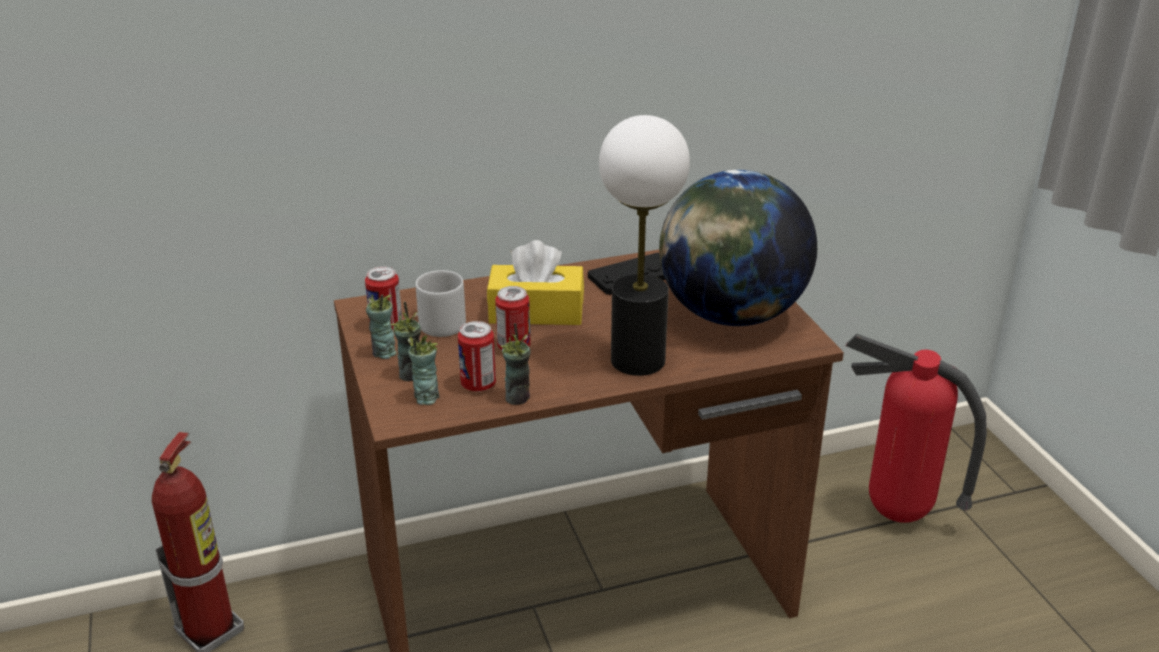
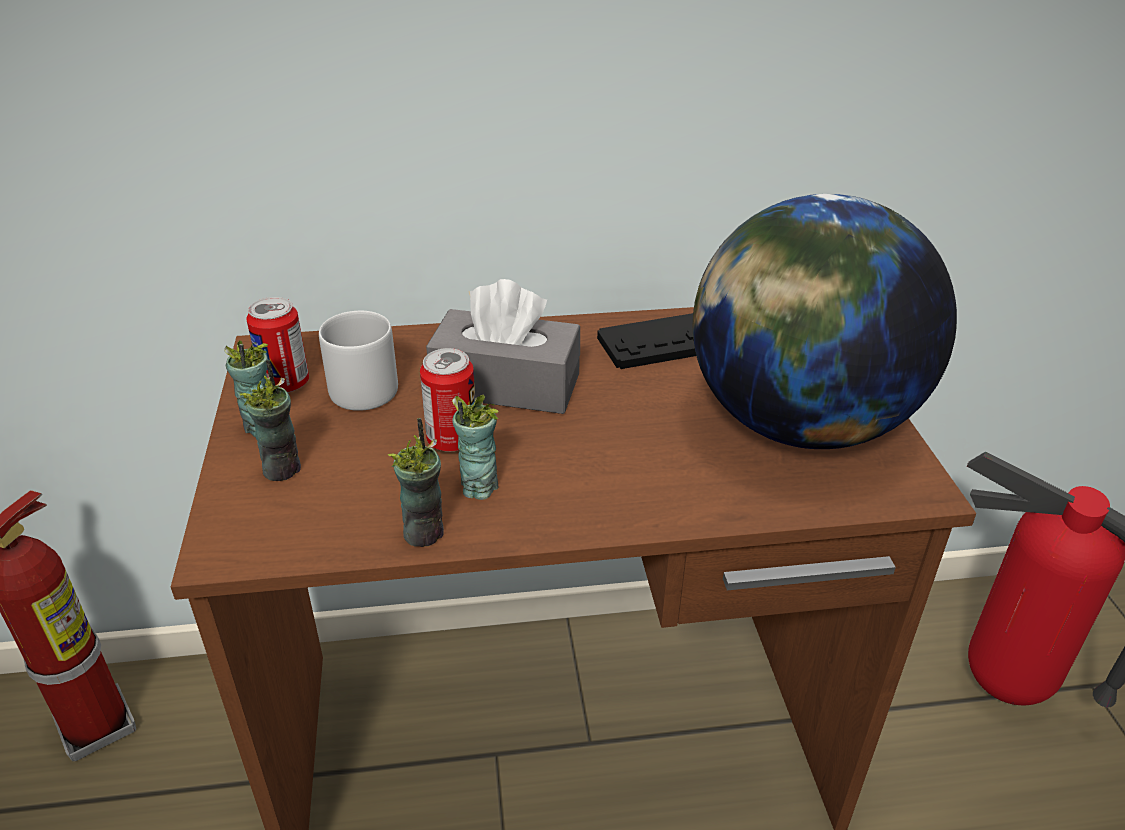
camera: 10 degrees right, 5 degrees up
(426, 397) = (285, 514): cup -> cup (478, 486)
(478, 385) = (373, 501): can -> none
(536, 312) = (506, 385): yellow tissue box -> grey tissue box
(638, 360) = (635, 487): table lamp -> none

